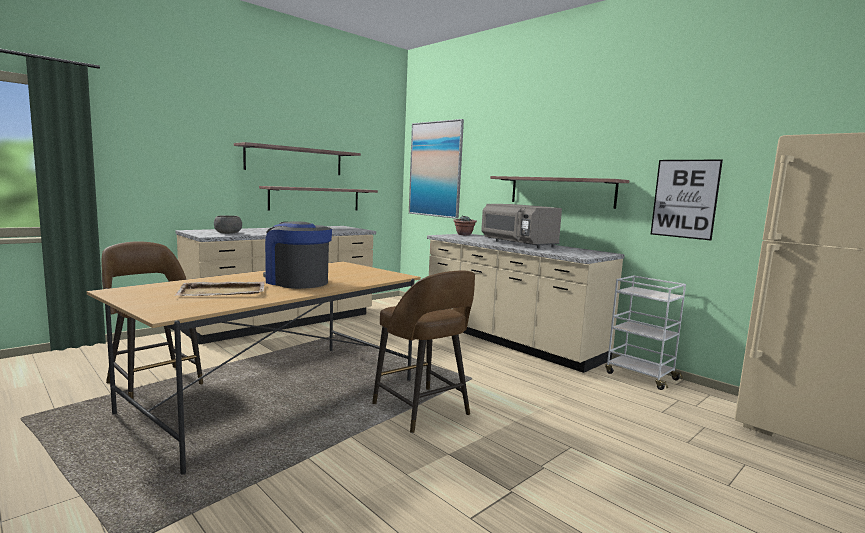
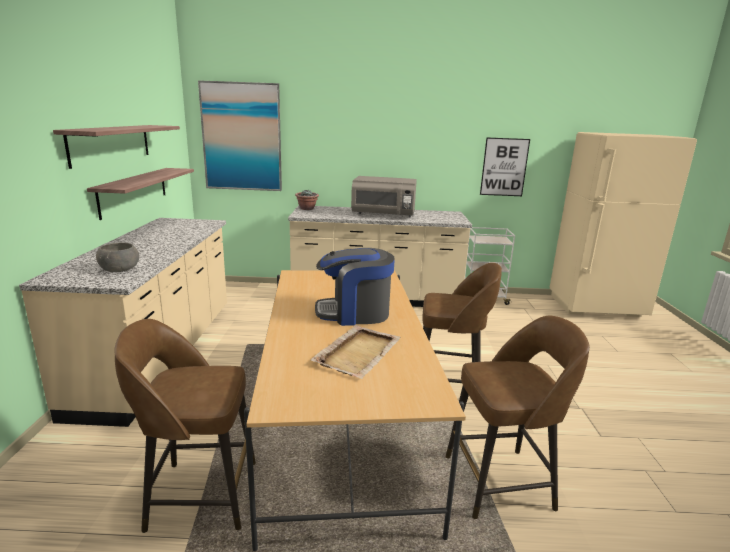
camera: 45 degrees left, 10 degrees up
(294, 479) = (501, 482): none -> brown stool
(561, 191) = (401, 162): shelf -> none

